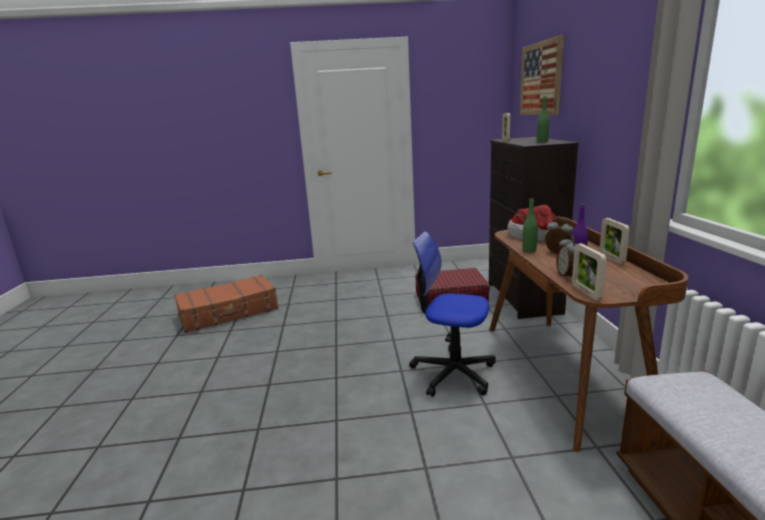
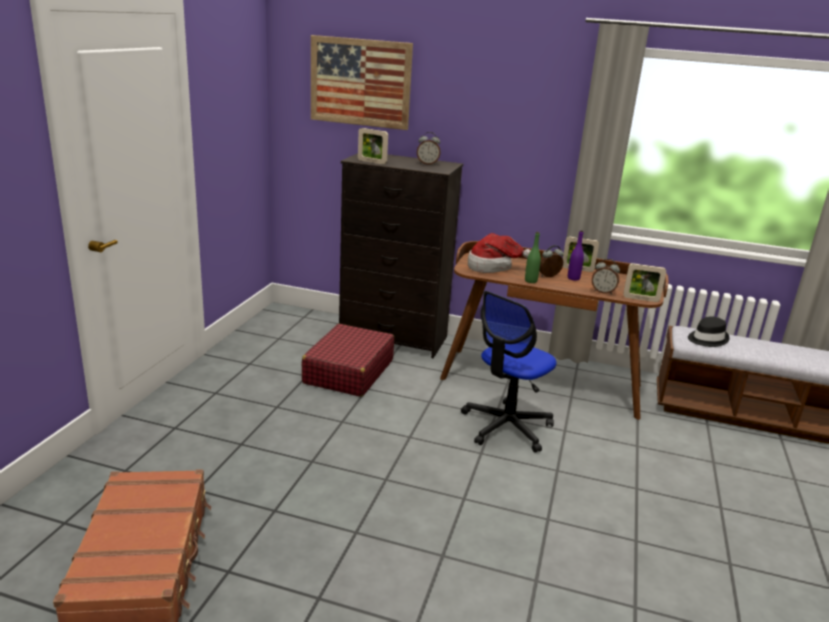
camera: 70 degrees left, 5 degrees up
(542, 142) = (427, 164): green bottle -> alarm clock
(697, 396) = (706, 339): none -> black hat

